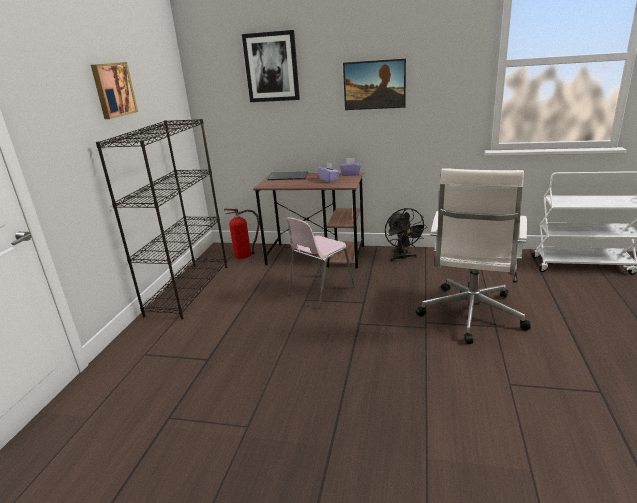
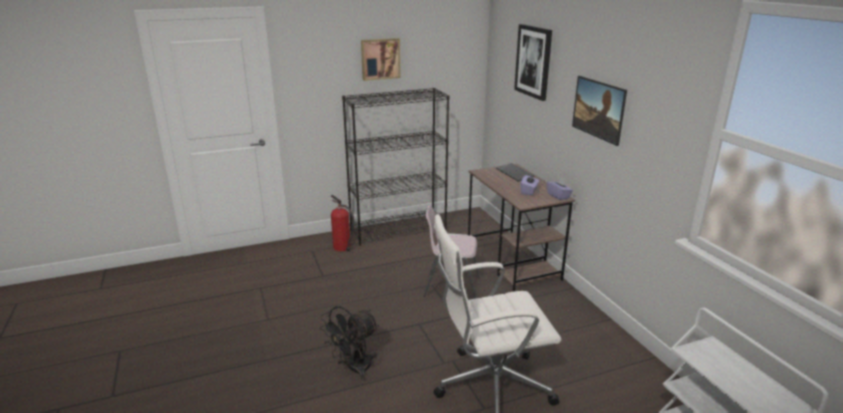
camera: 55 degrees right, 0 degrees up
(244, 254) = (474, 228): fire extinguisher -> fire extinguisher (343, 247)
(402, 258) = (565, 311): black fan -> black fan (353, 369)

